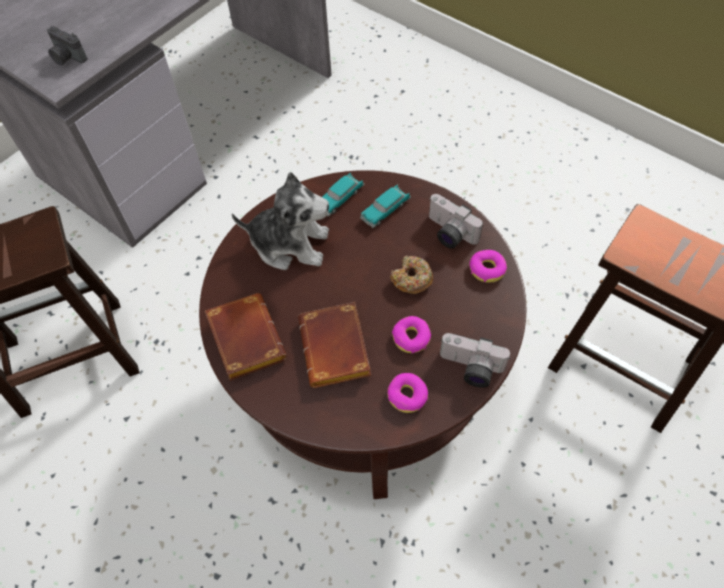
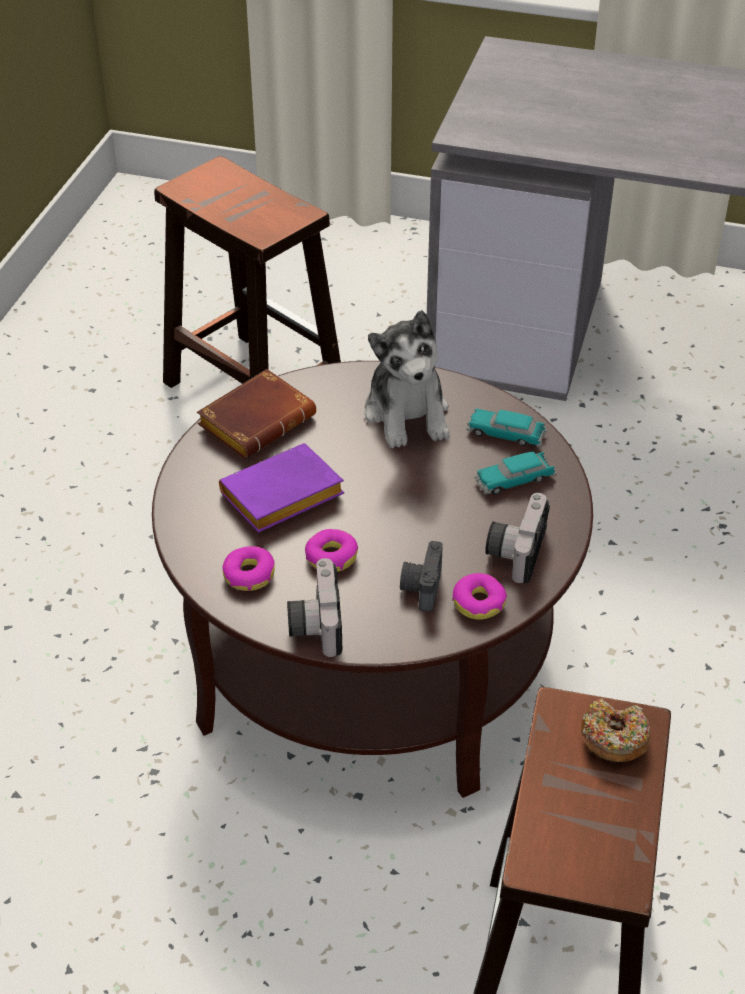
camera: 65 degrees right, 15 degrees down
(67, 58) = (501, 125): camera -> camera (421, 587)
(337, 350) = (281, 498): brown book -> purple book
(385, 209) = (514, 479): toy car -> toy car turned 45 degrees counterclockwise
(411, 279) = (419, 534): donut -> donut (613, 738)

